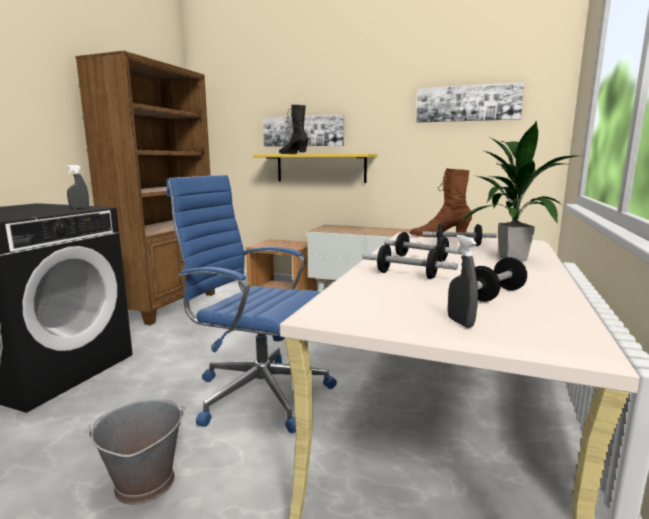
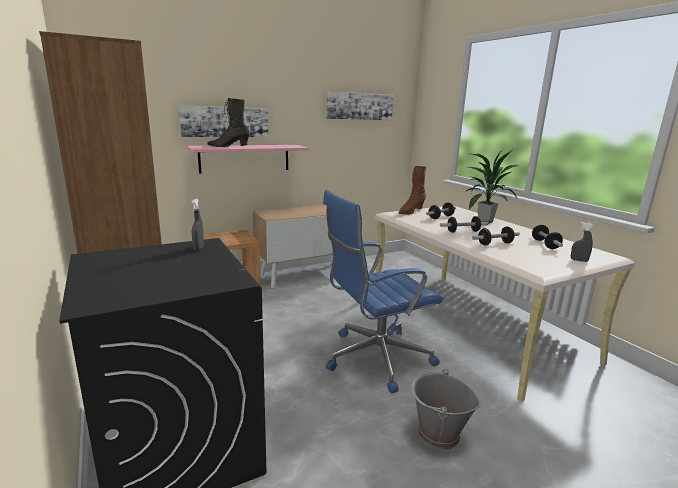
camera: 50 degrees left, 5 degrees up
(320, 168) = (245, 158): yellow shelf -> pink shelf

